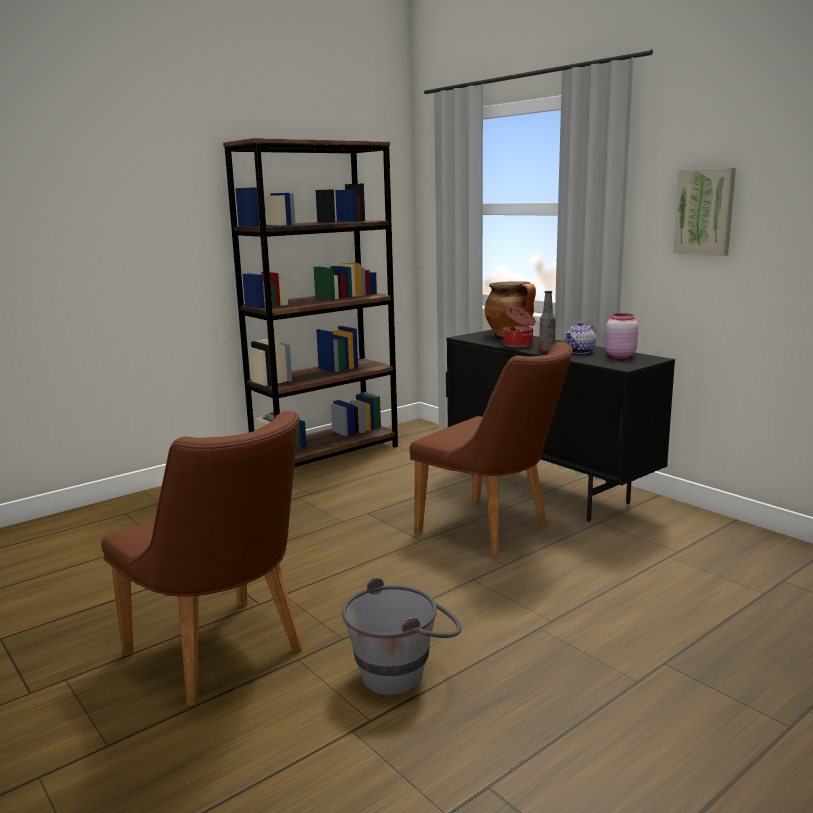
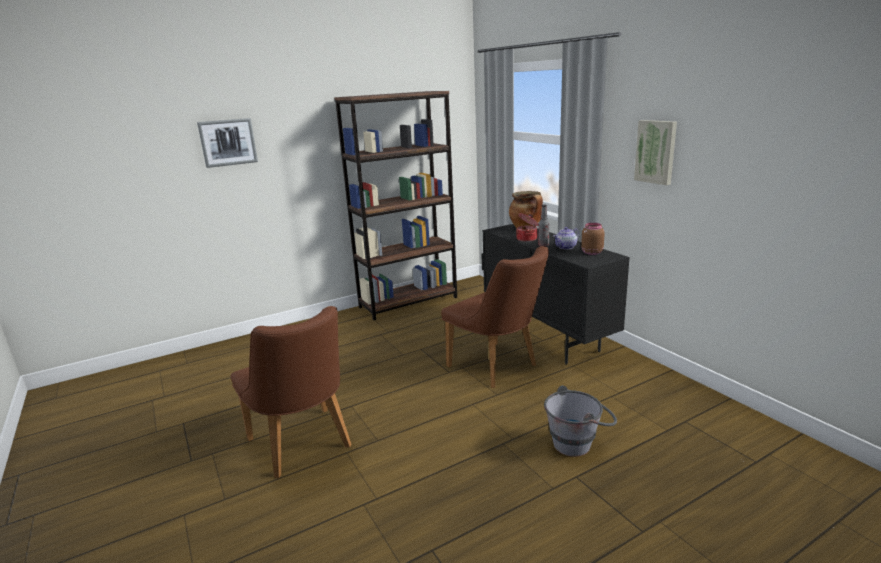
camera: 10 degrees right, 5 degrees up
(61, 198) = (228, 142): none -> picture
(404, 672) = (407, 467): grey bucket -> grey bucket (578, 442)
(619, 355) = (591, 252): pink jar -> brown jar

